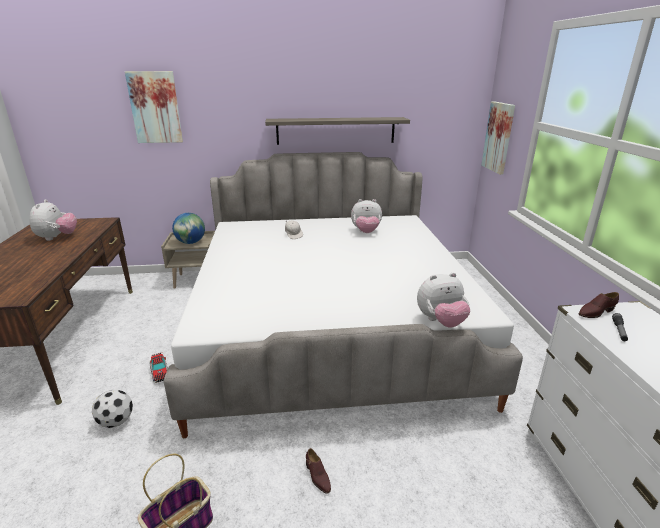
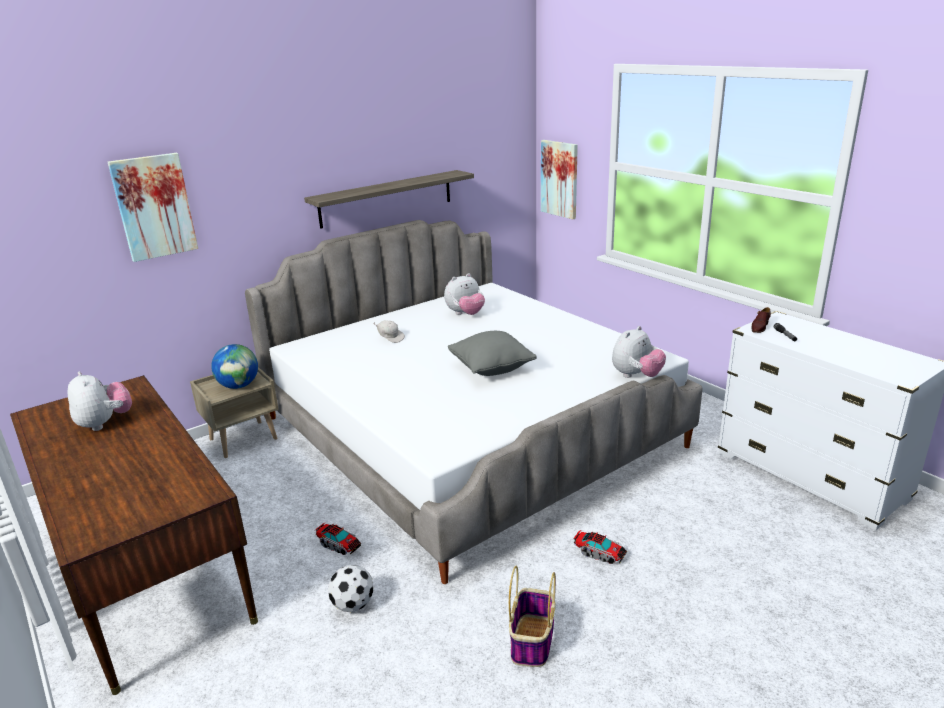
camera: 30 degrees left, 0 degrees up
(317, 476) = (599, 553): brown shoe -> toy truck
(328, 277) = (491, 369): none -> grey pillow

